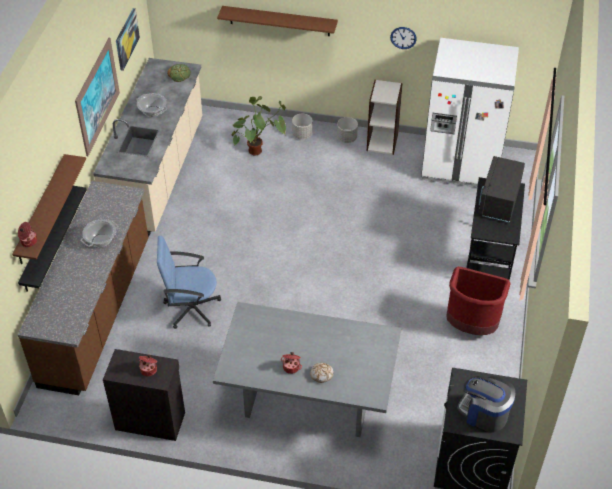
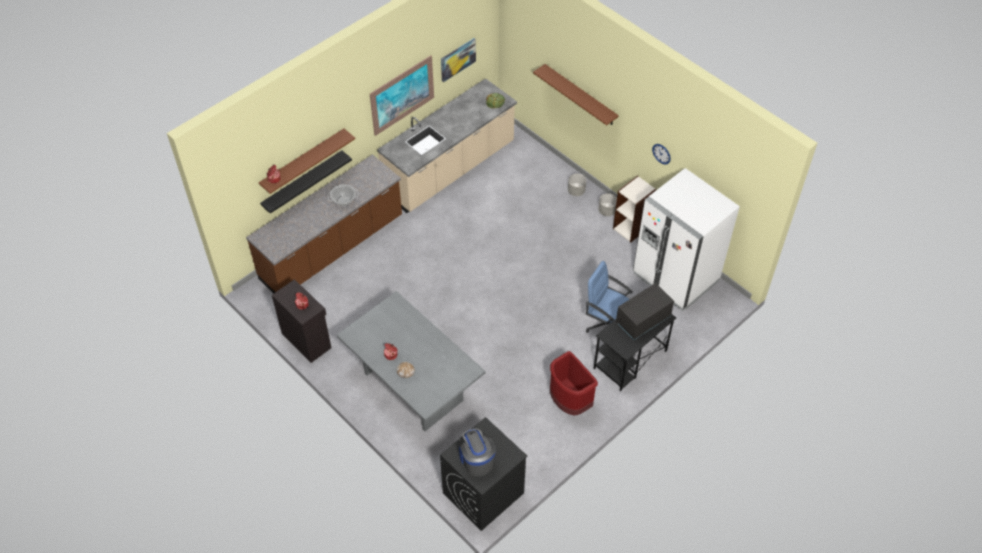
camera: 35 degrees right, 5 degrees up
(153, 111) = (453, 122): cooking pot -> none
(191, 308) = (392, 279): blue office chair -> blue office chair (607, 323)
(258, 147) = (536, 185): potted plant -> none

